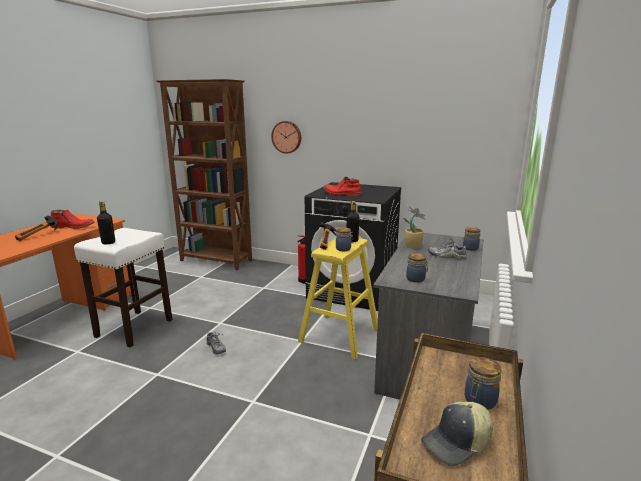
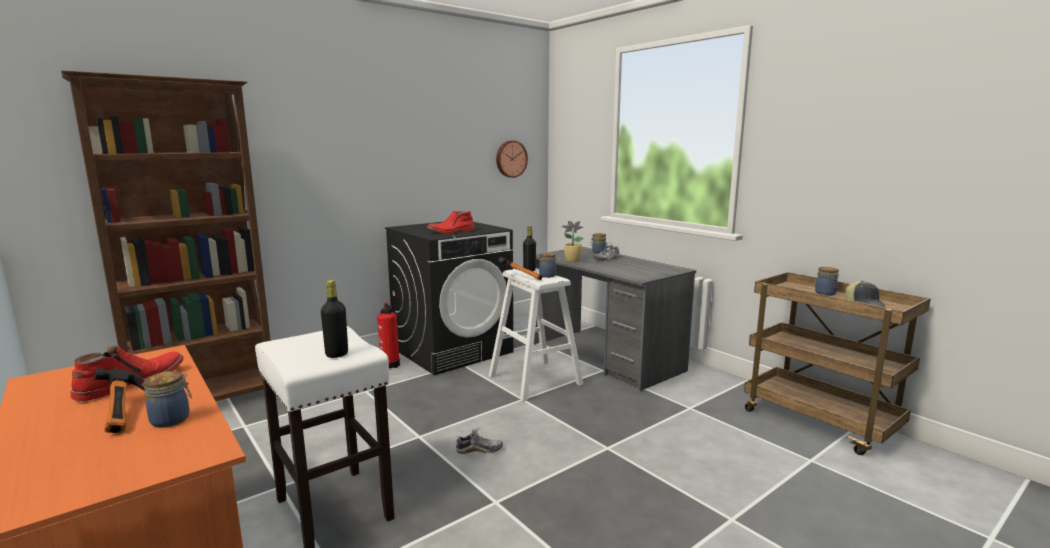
camera: 60 degrees left, 5 degrees down
(287, 137) = (310, 173): wall clock -> wall clock (510, 159)
(339, 335) = (535, 380): yellow stool -> white stool
(416, 279) = (645, 273): jar -> jar (172, 419)

